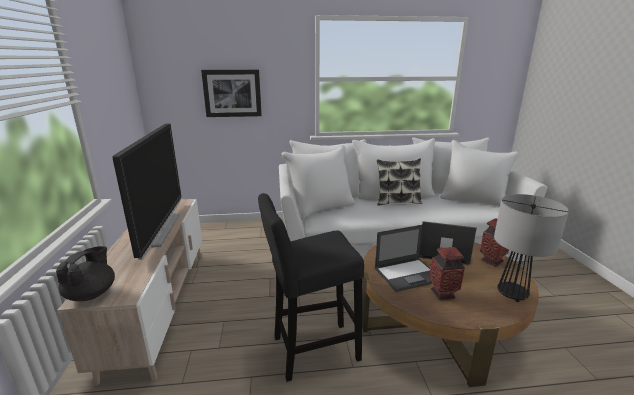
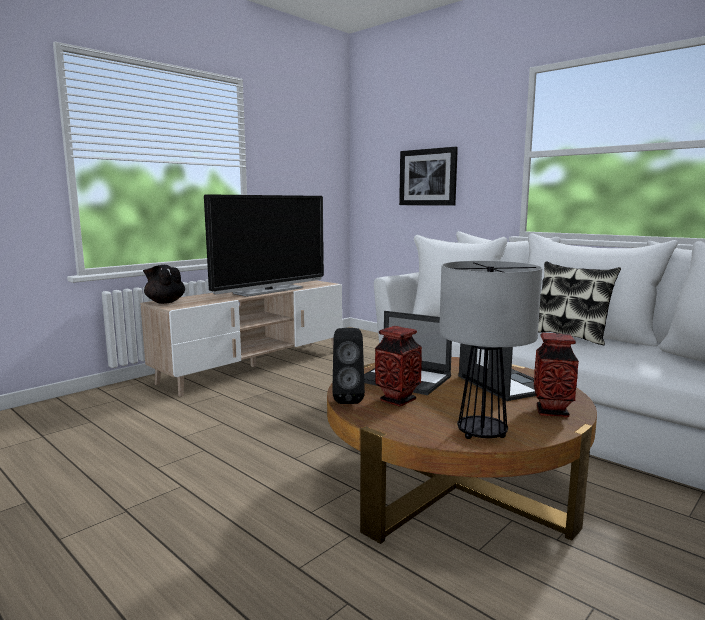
camera: 50 degrees right, 10 degrees down
(92, 294) = (165, 302): black teapot -> black teapot turned 120 degrees counterclockwise
(311, 350) = (288, 433): black stool -> none
(427, 310) = (348, 399): none -> black speaker

